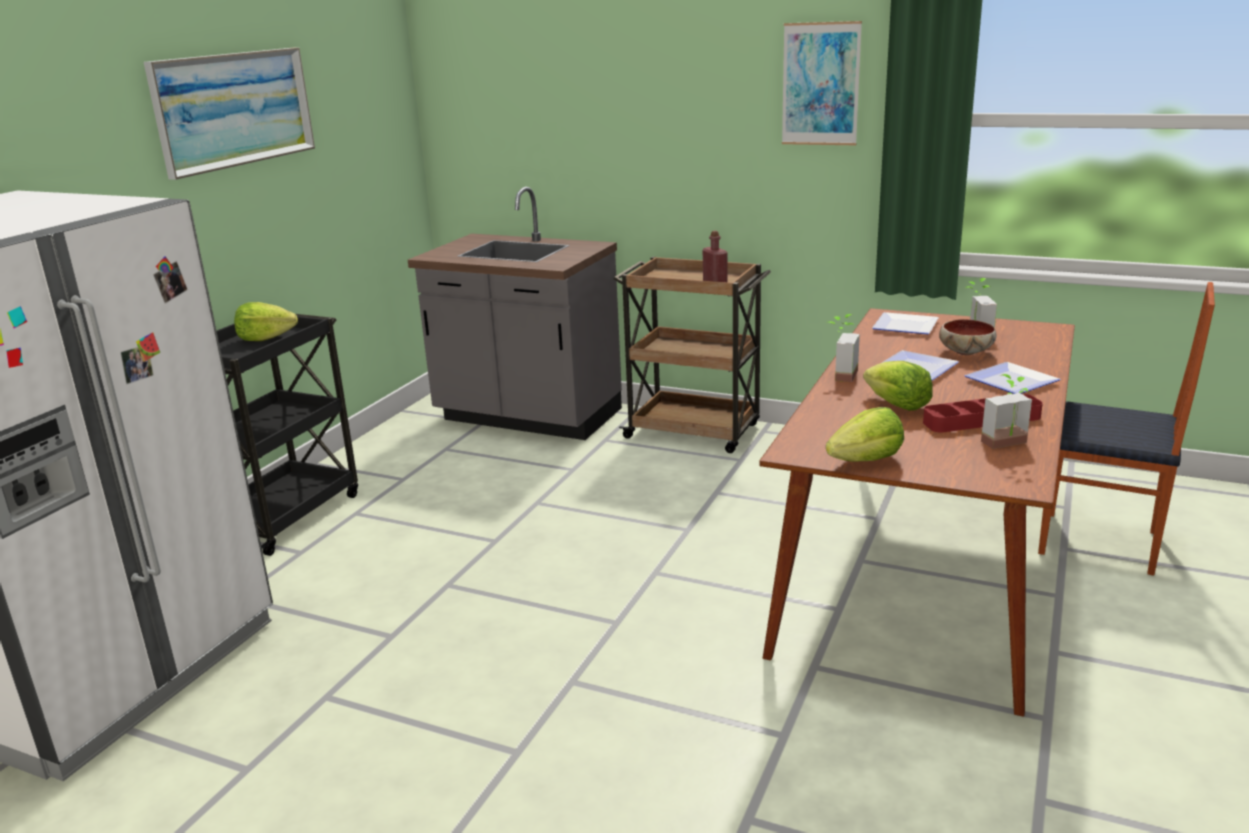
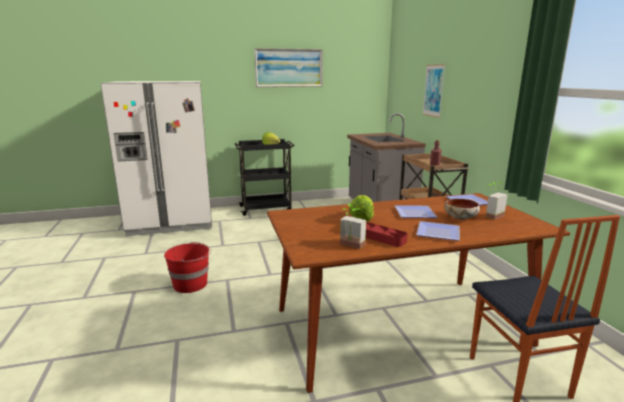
camera: 50 degrees right, 5 degrees down
(530, 737) = (191, 284): none -> red bucket
(820, 84) = (505, 69): picture -> picture (433, 90)
(839, 375) = (378, 204): potted plant -> none
(866, 460) = (290, 225): lettuce -> none

